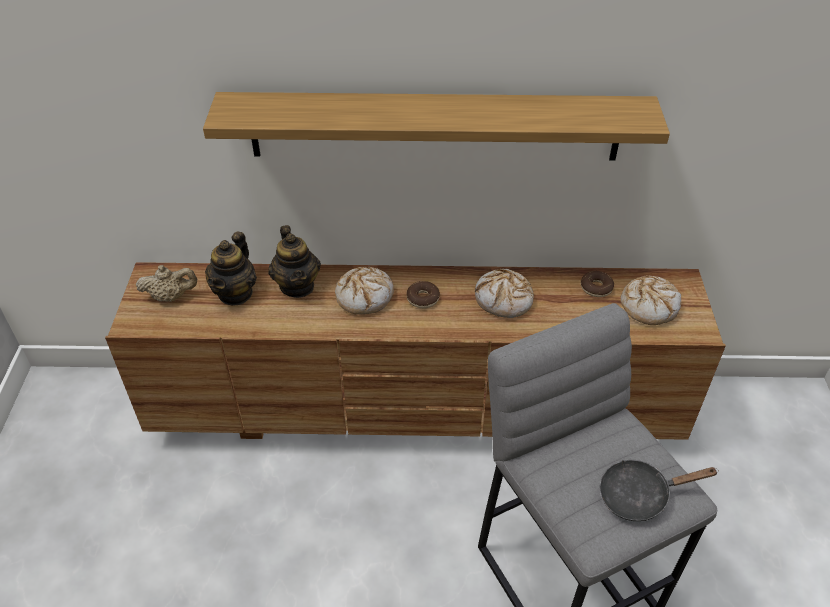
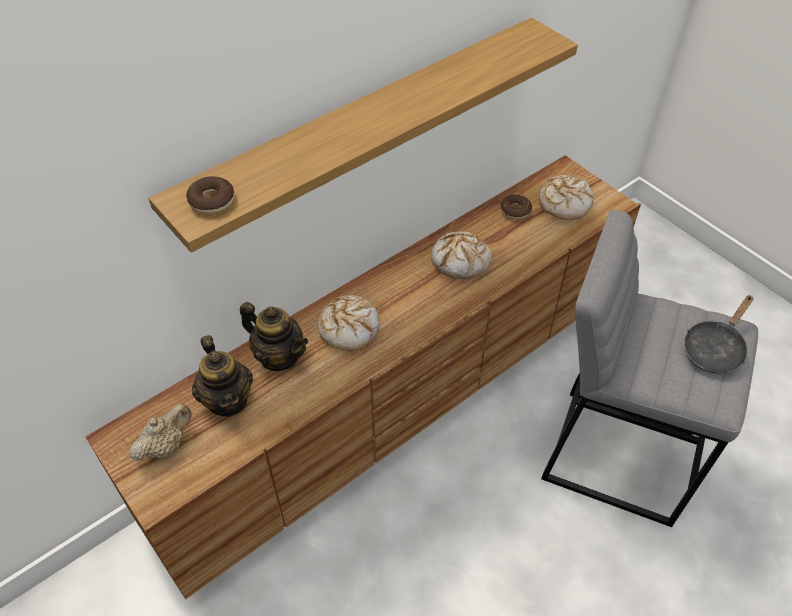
camera: 40 degrees left, 5 degrees up
(423, 298) = (398, 299): donut -> donut (212, 201)

